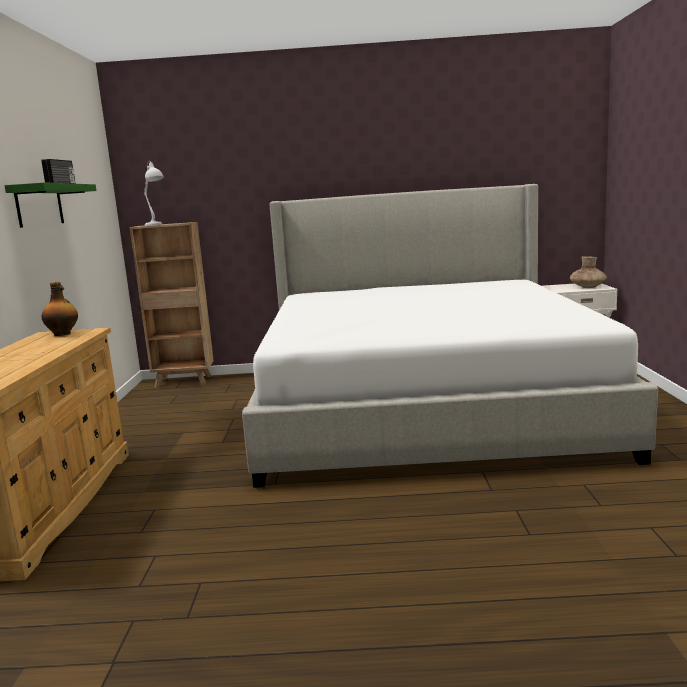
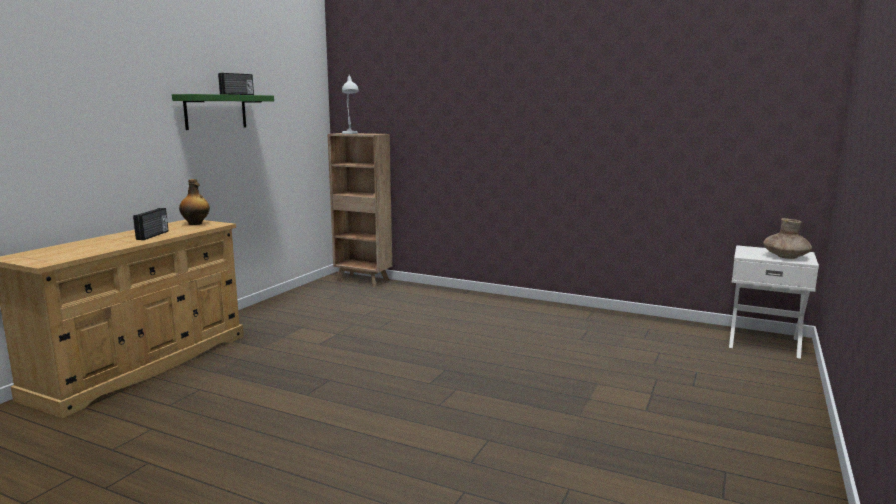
camera: 25 degrees right, 0 degrees up
(43, 350) = (153, 235): none -> radio
(424, 407) = (526, 356): bed -> none

